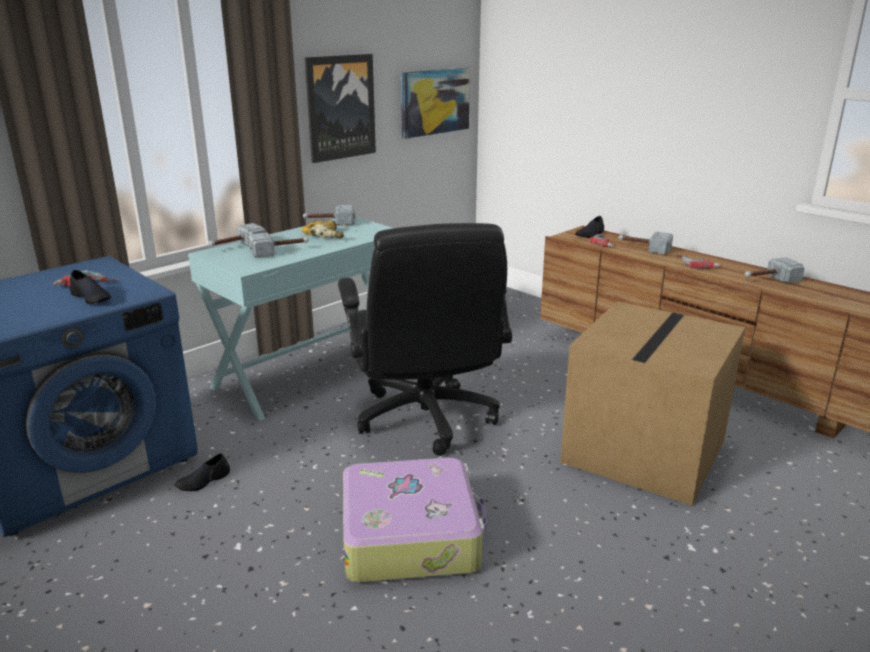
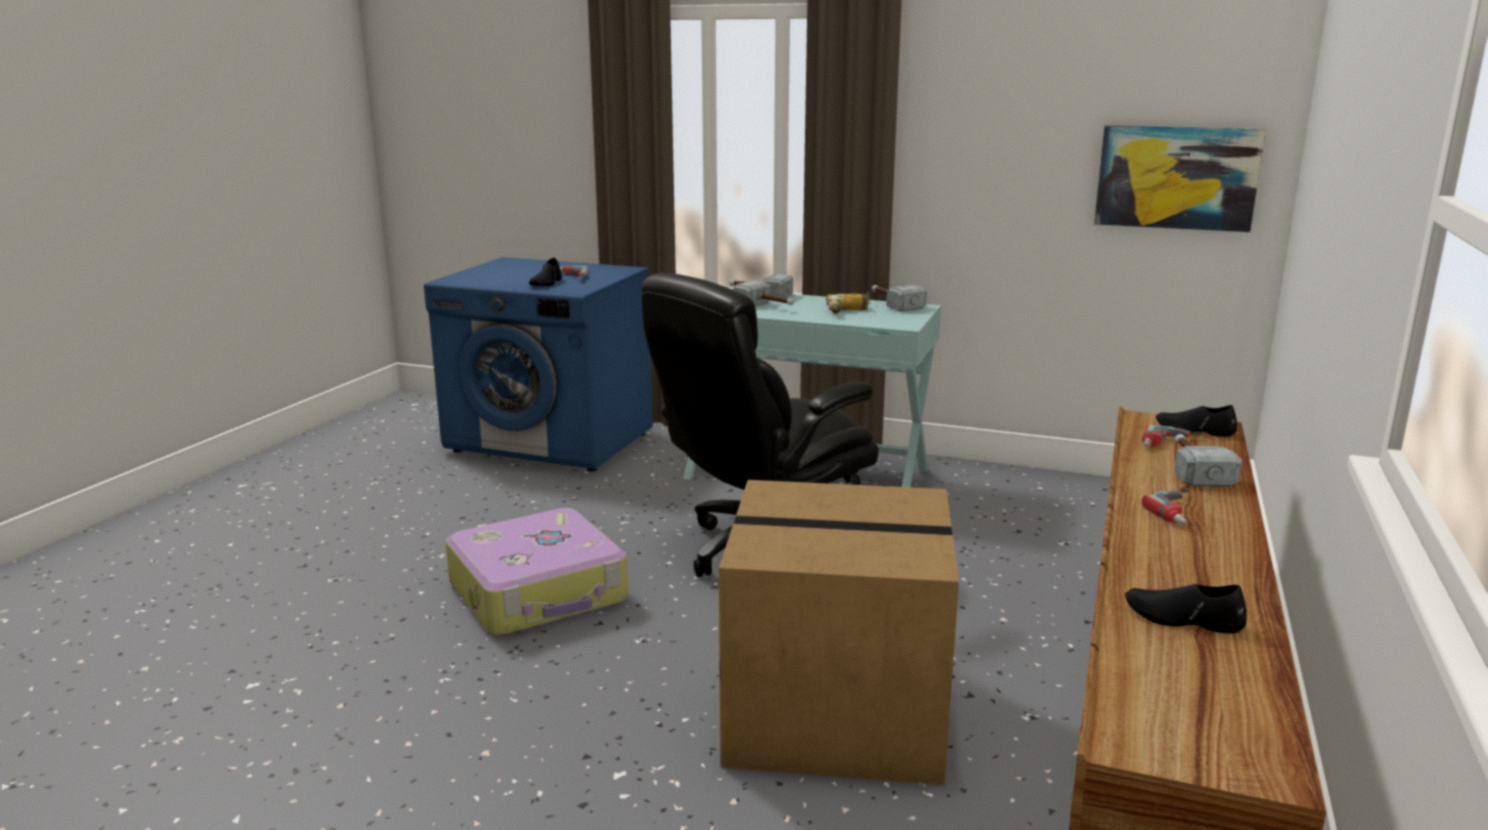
camera: 65 degrees right, 5 degrees down
(203, 481) = (564, 486): black shoe -> black shoe (1183, 619)
(340, 107) = (982, 163): picture -> none
(768, 280) = (1190, 572): hammer -> none

